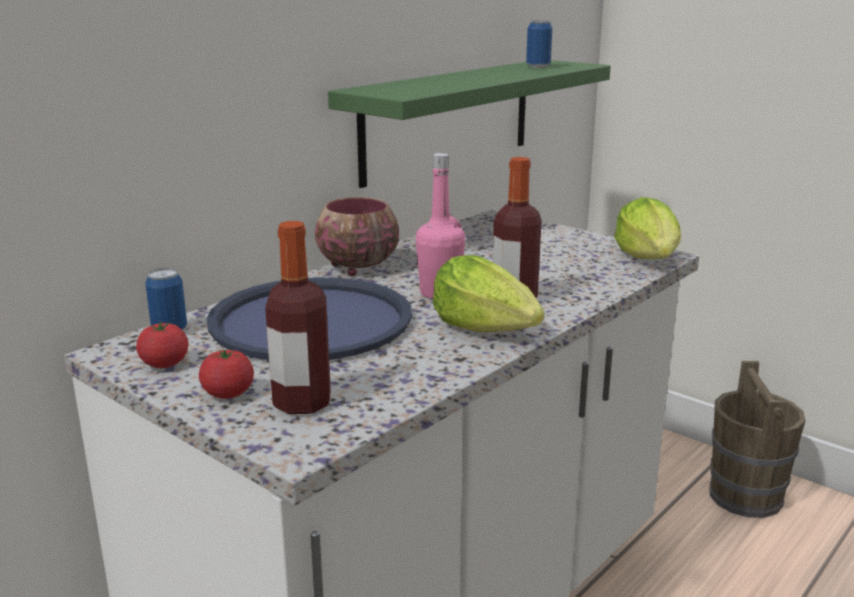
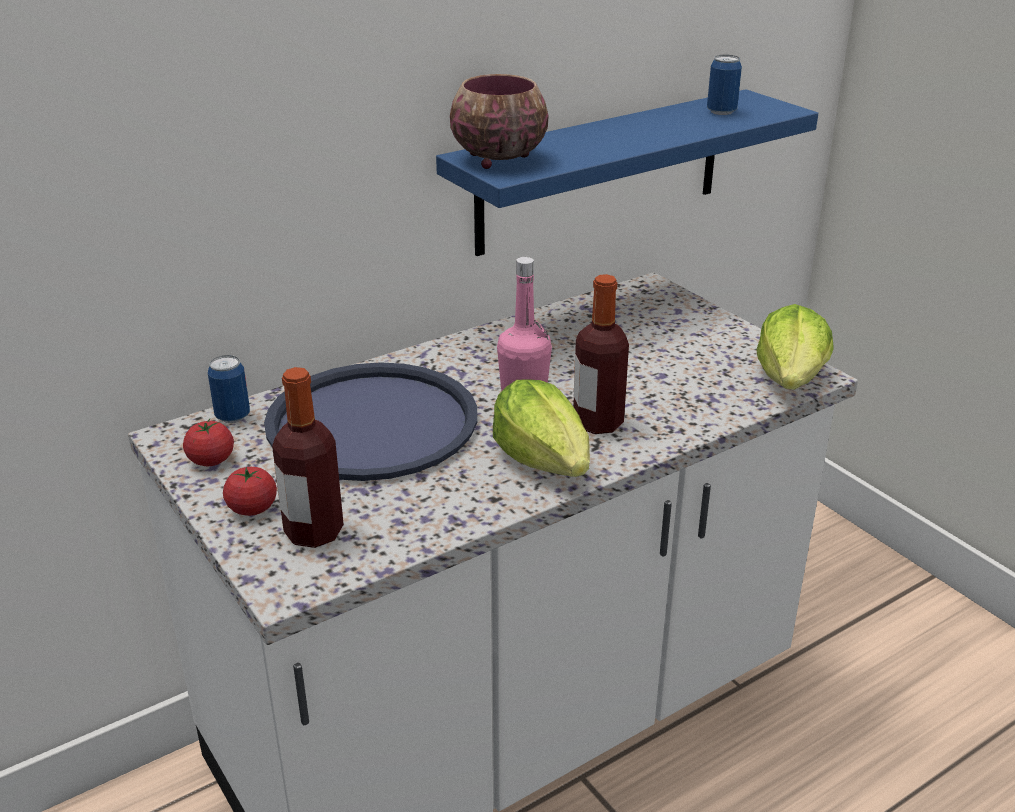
camera: 15 degrees right, 10 degrees up
(356, 267) = (455, 349): bowl -> bowl (496, 159)
(448, 119) = (601, 171): green shelf -> blue shelf
(745, 496) = (930, 639): brown bucket -> none

